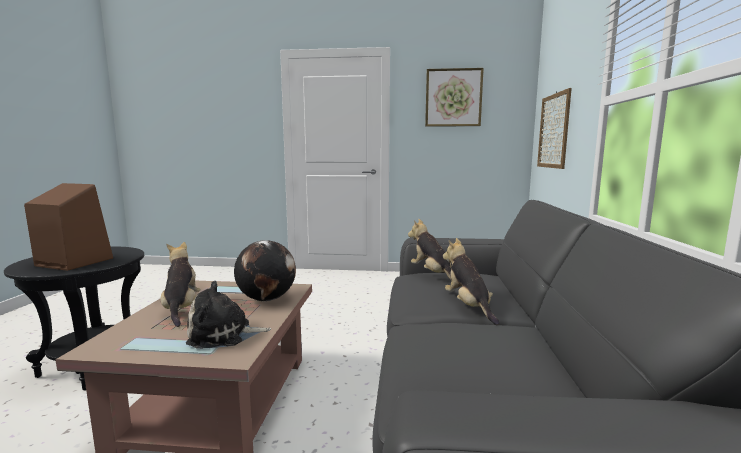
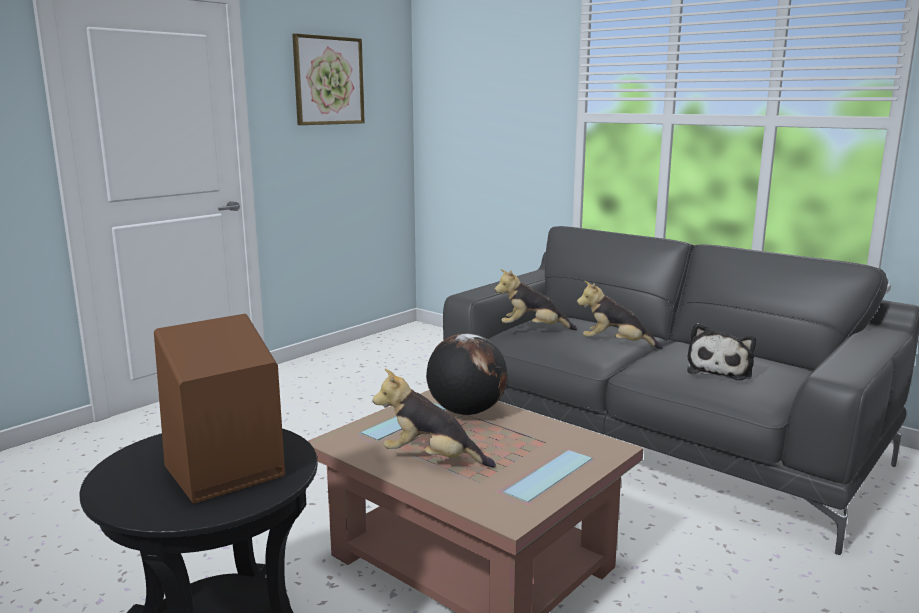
camera: 55 degrees left, 5 degrees up
(224, 334) = (550, 446): plush toy -> plush toy (720, 370)
(554, 129) = (475, 134): picture -> none

